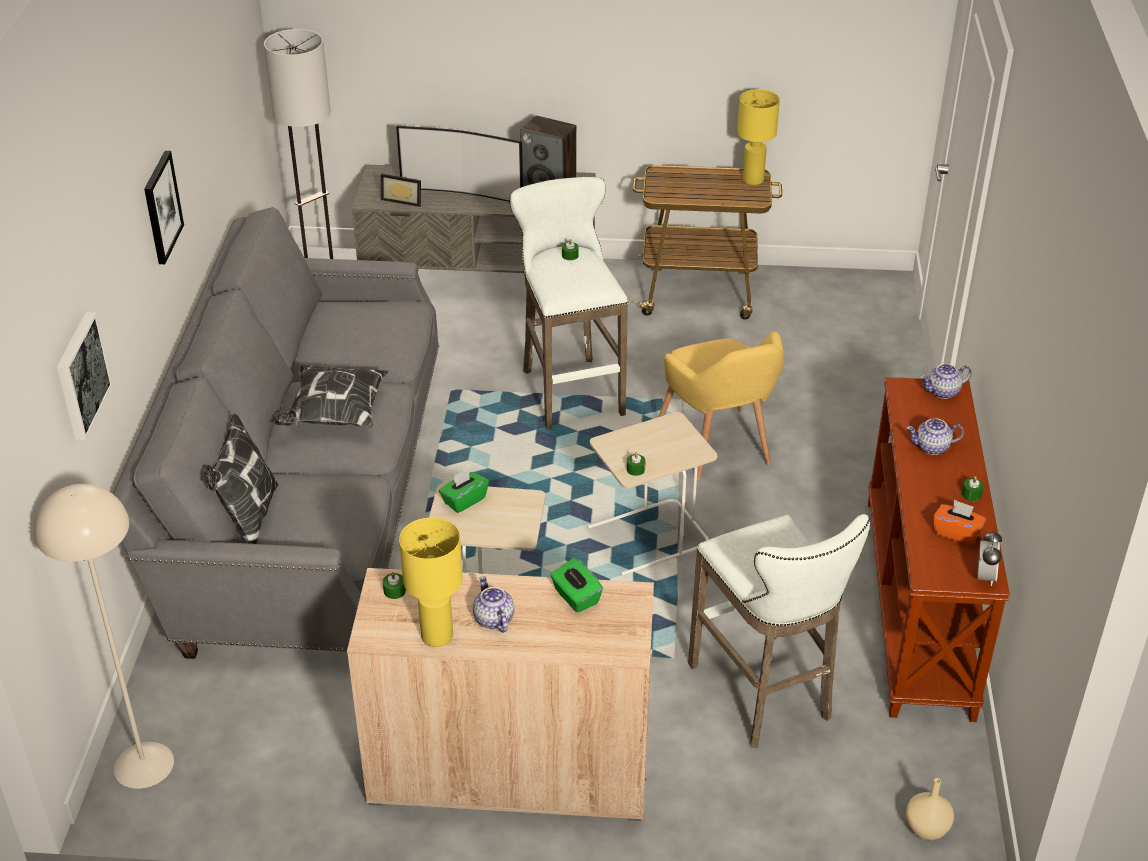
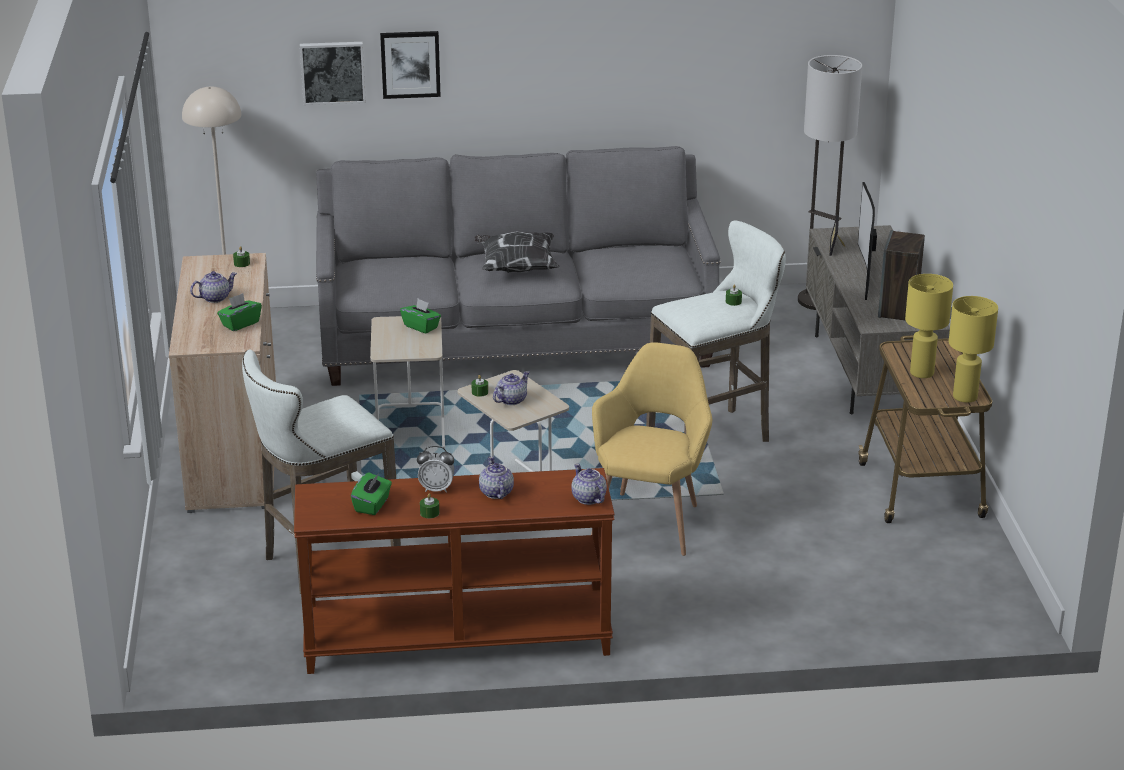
camera: 80 degrees right, 10 degrees down
(161, 207) = (541, 59): picture -> picture (410, 64)
(248, 518) = (388, 257): pillow -> none
(437, 635) = (198, 281): yellow table lamp -> yellow table lamp (922, 373)
(658, 449) = (511, 400): none -> teapot
(718, 451) = (651, 519): yellow armchair -> yellow armchair turned 135 degrees clockwise
(925, 828) = (182, 646): beige vase -> none
(956, 533) = (372, 505): orange tissue box -> green tissue box
(984, 576) = (315, 518): alarm clock -> alarm clock (436, 489)

